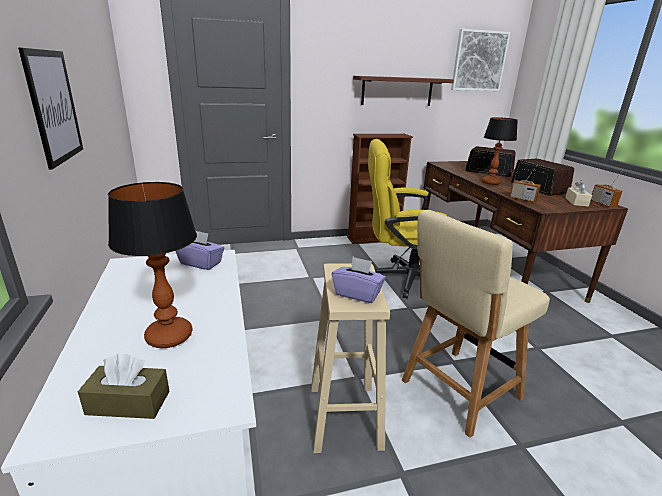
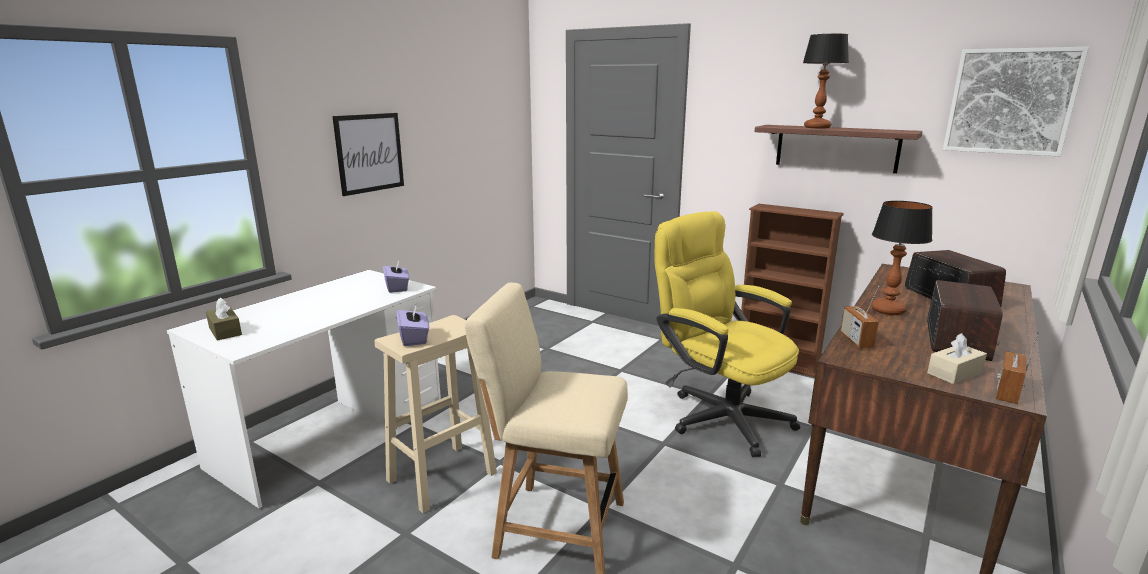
camera: 50 degrees right, 5 degrees down
(170, 336) = (294, 315): table lamp -> table lamp (817, 127)

